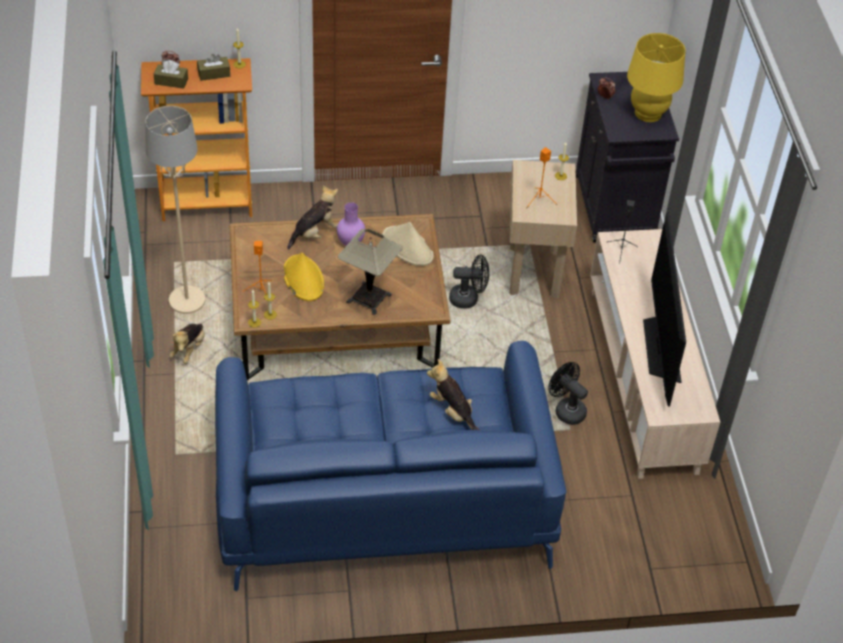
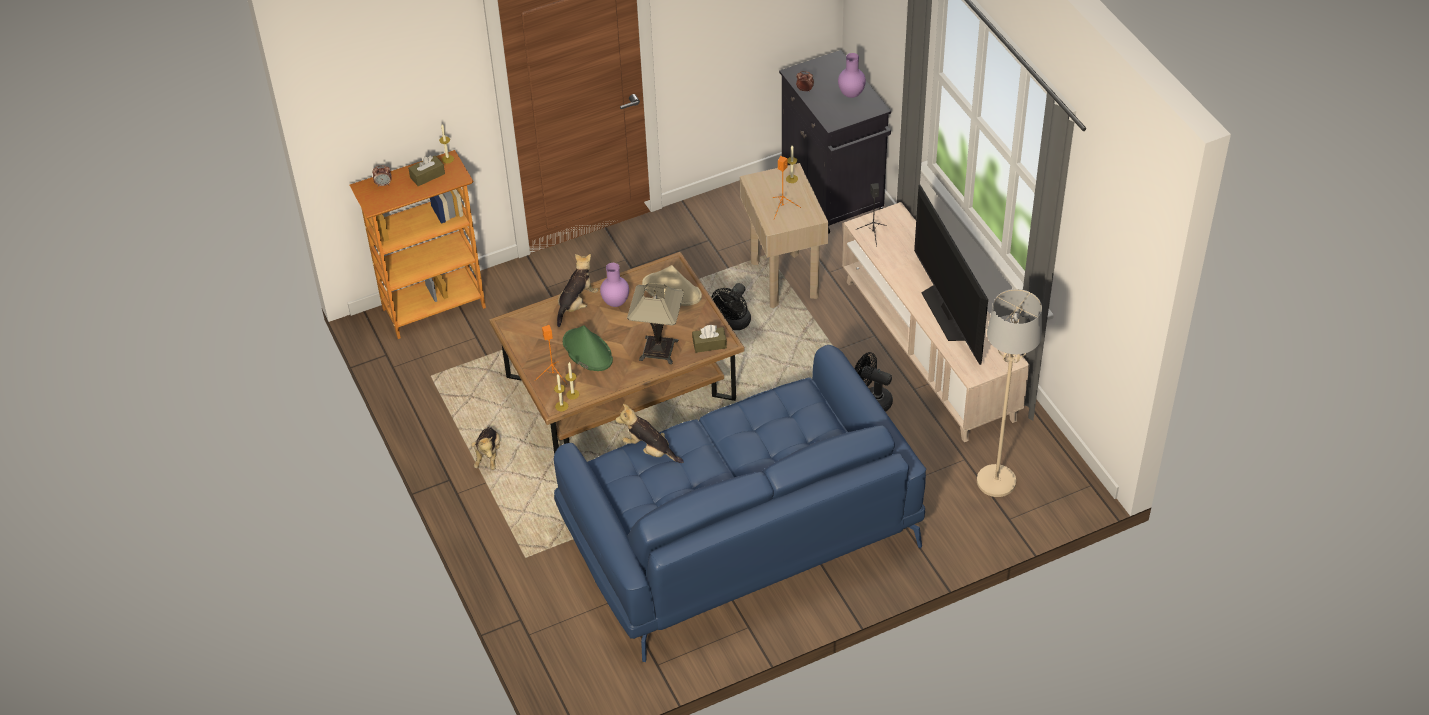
camera: 15 degrees left, 0 degrees up
(171, 81) = (389, 195): brown tissue box -> brown tissue box (709, 344)
(187, 301) = (463, 410): beige floor lamp -> beige floor lamp (996, 482)
(303, 279) = (587, 351): yellow hat -> green hat
(453, 411) = (786, 431): plush toy -> plush toy (649, 450)
(468, 298) = (734, 324): black fan -> black fan turned 135 degrees clockwise
(648, 113) = (851, 94): yellow table lamp -> purple vase

